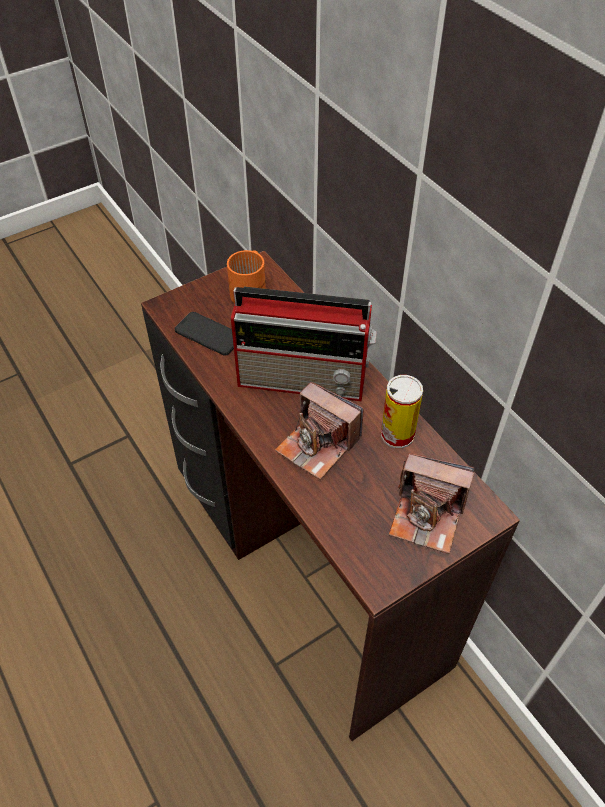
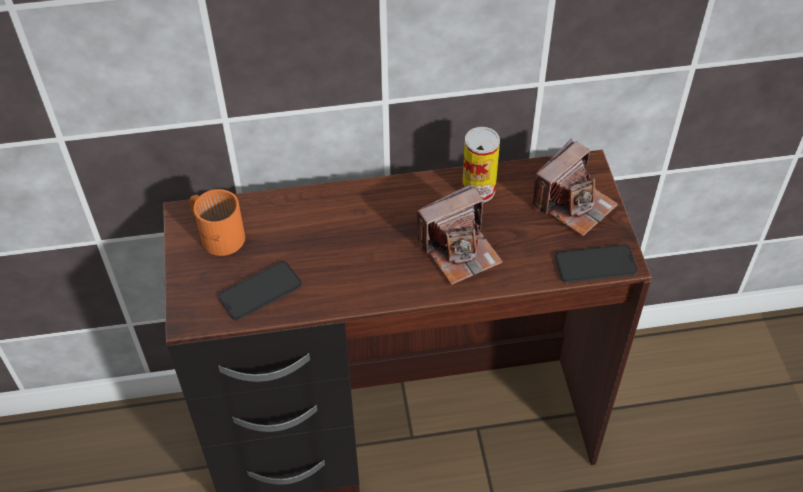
camera: 65 degrees left, 0 degrees up
(305, 379) = (373, 231): radio -> none
(361, 558) = (595, 264): none -> phone

